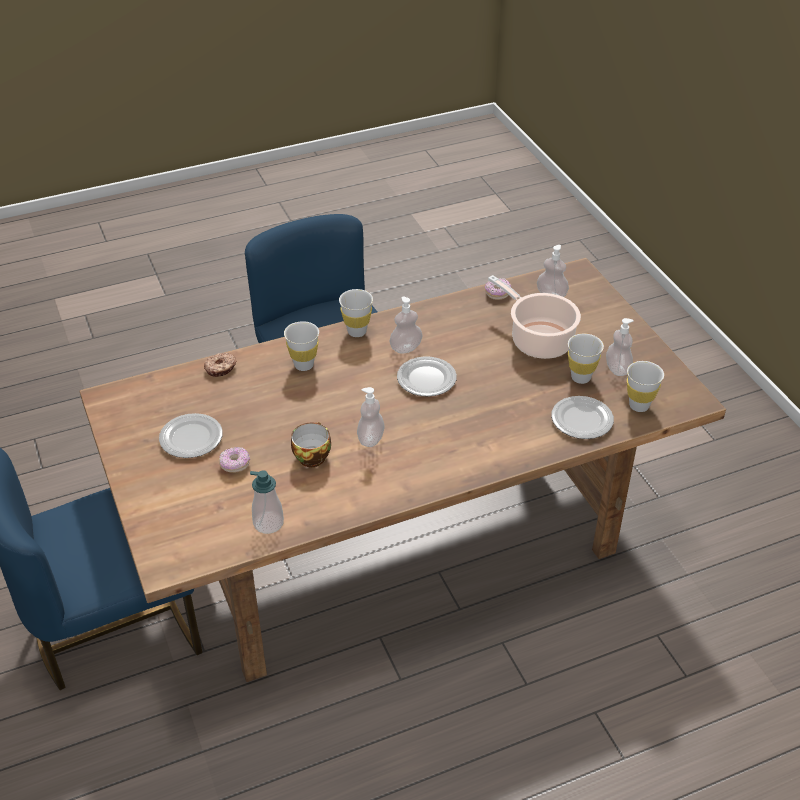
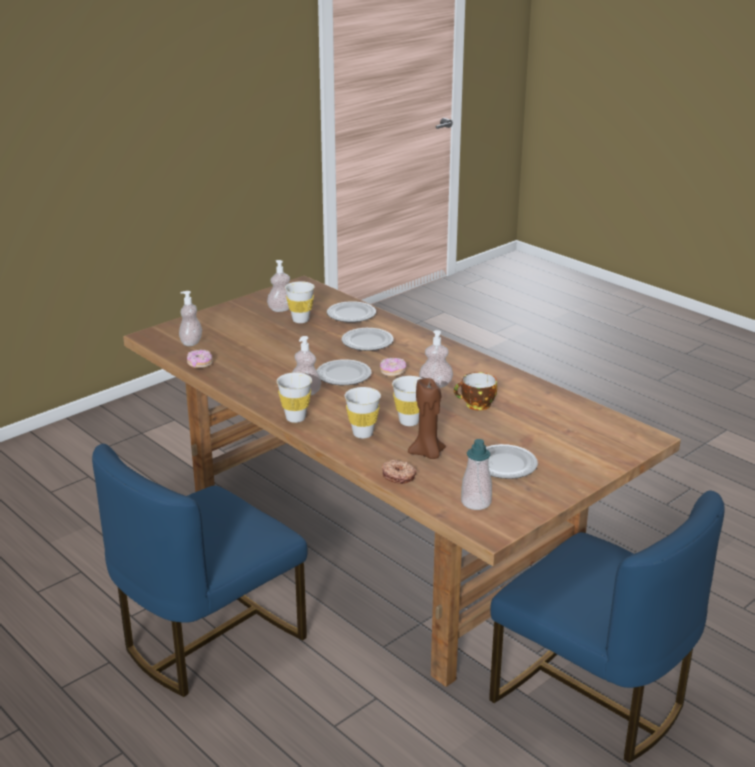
camera: 110 degrees left, 15 degrees down
(235, 465) = (517, 435): donut -> donut (393, 372)
(243, 395) = (427, 454): none -> brown candle
(268, 523) = (563, 406): soap dispenser -> soap dispenser (476, 502)
(500, 415) = (367, 342): none -> plate
(538, 340) = (260, 340): cooking pot -> none
(639, 405) = (320, 299): white cup -> white cup (409, 422)

